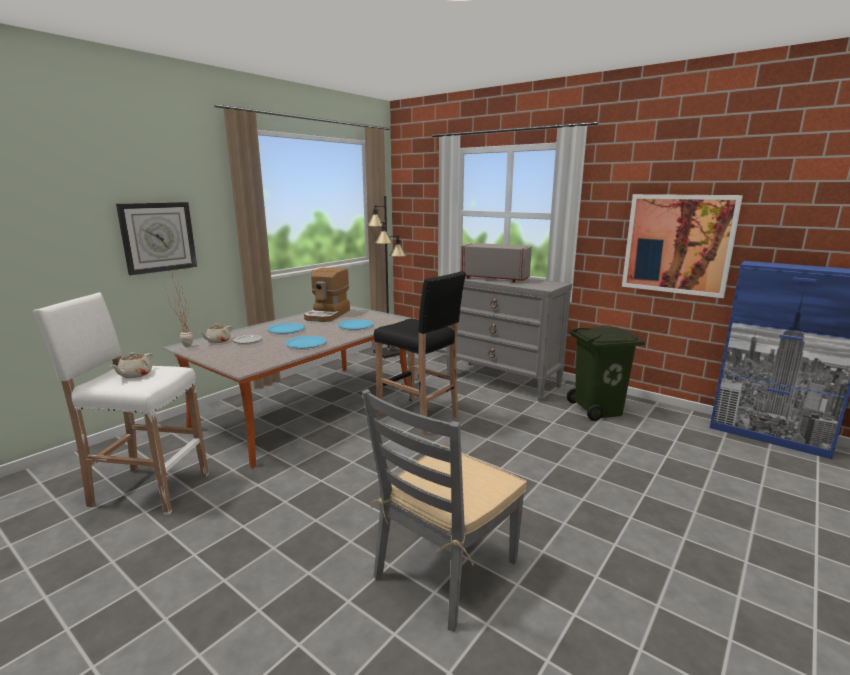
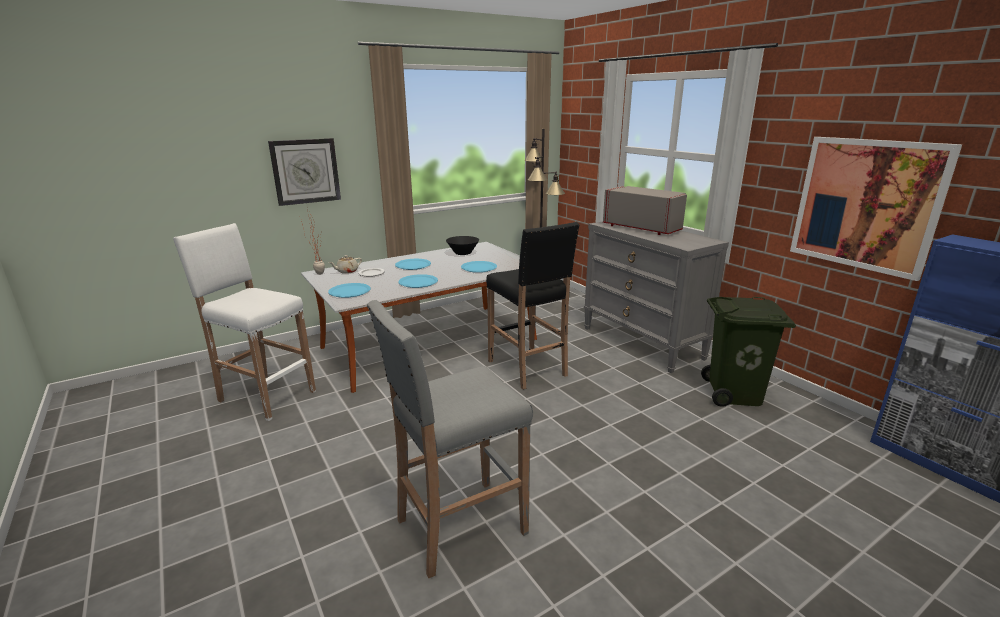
camera: 20 degrees right, 5 degrees up
(135, 375) = (252, 298): beige teapot -> none
(238, 358) = (349, 291): none -> blue plate
(328, 315) = (463, 253): coffee machine -> black bowl
(445, 570) = (458, 527): grey chair -> grey stool

